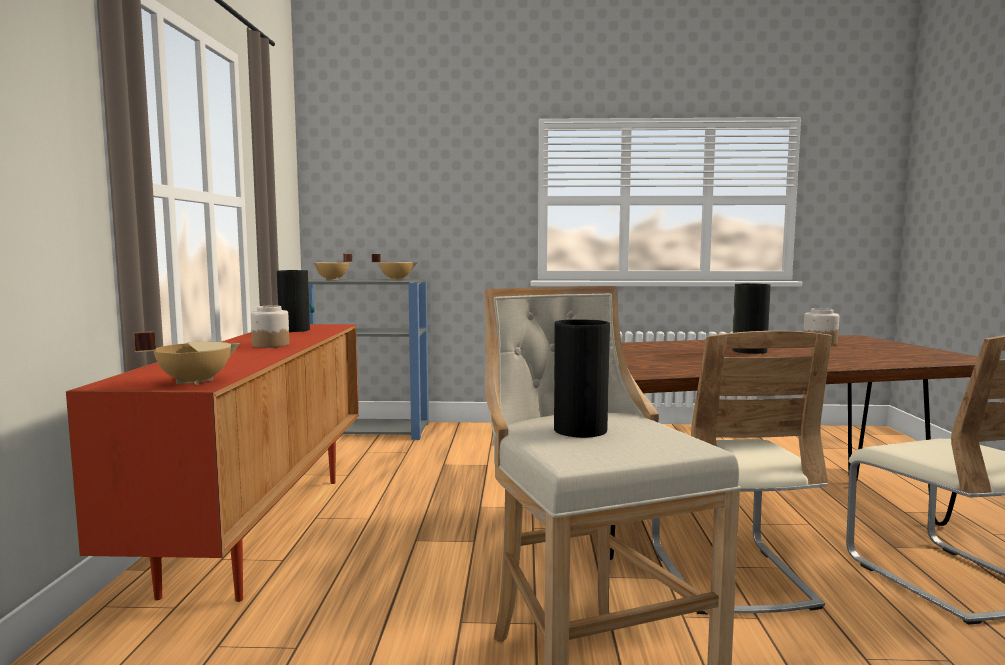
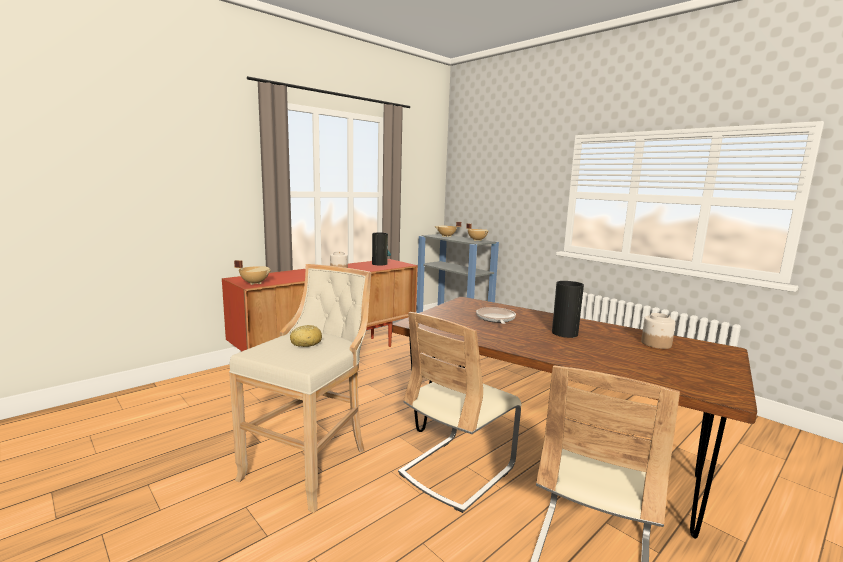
camera: 45 degrees right, 5 degrees up
(580, 429) = (306, 342): vase -> bread
(658, 354) = (495, 319): none -> frying pan

